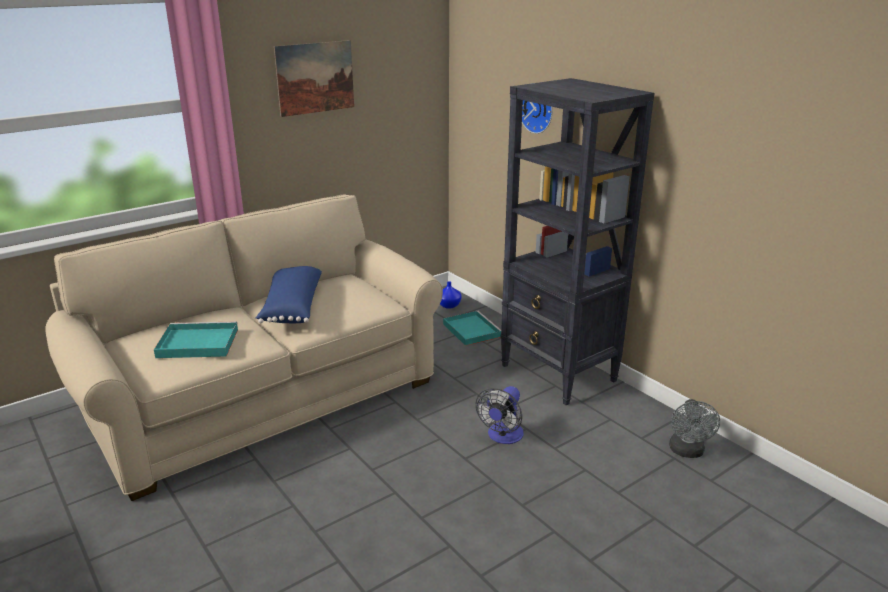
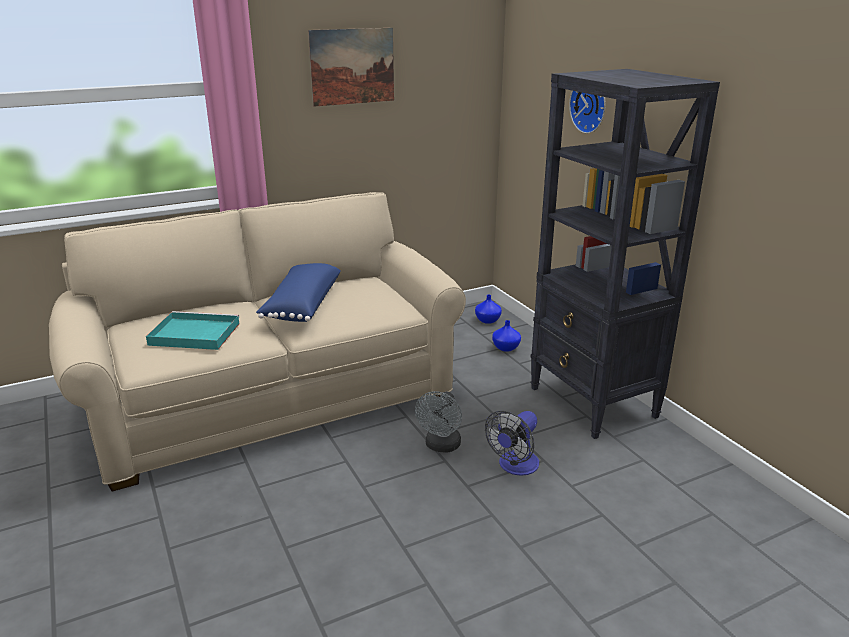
camera: 10 degrees right, 0 degrees up
(470, 330) = (505, 347): turquoise tray -> blue vase
(687, 452) = (730, 508): grey fan -> grey fan (441, 446)

